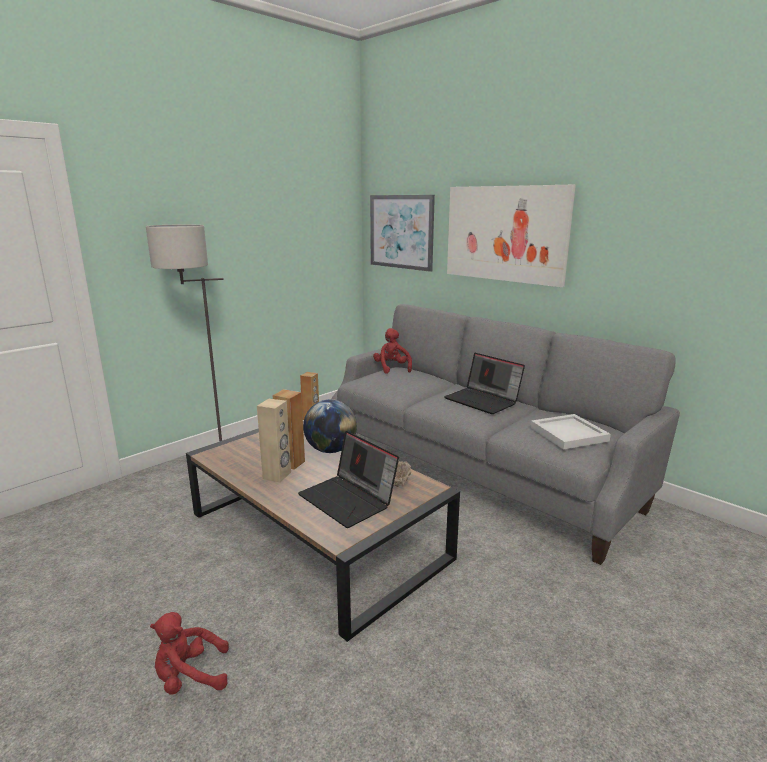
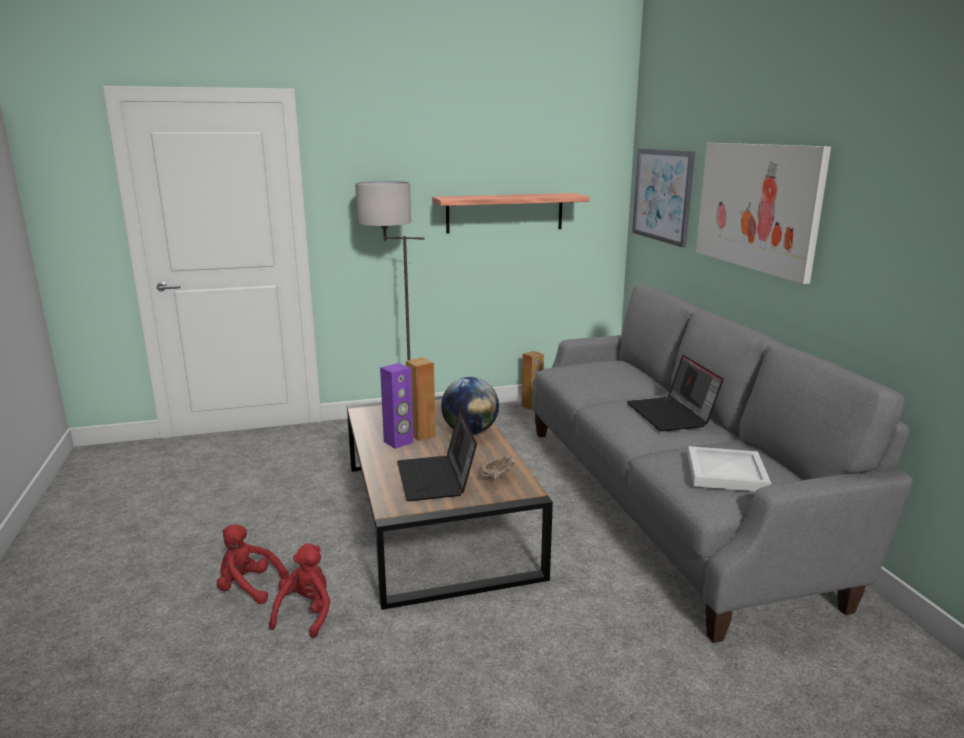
camera: 30 degrees right, 0 degrees up
(273, 252) = (505, 213): none -> shelf
(277, 475) = (398, 442): beige speaker -> purple speaker
(392, 368) = (610, 361): red plush toy -> red plush toy (306, 613)

